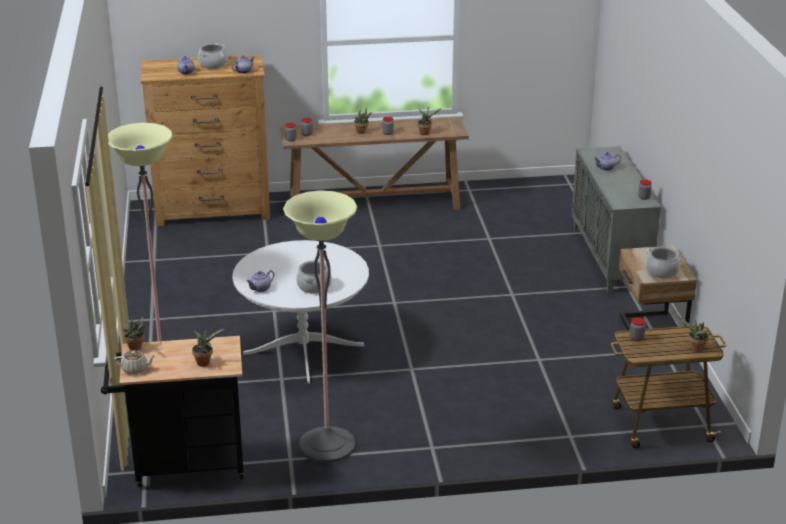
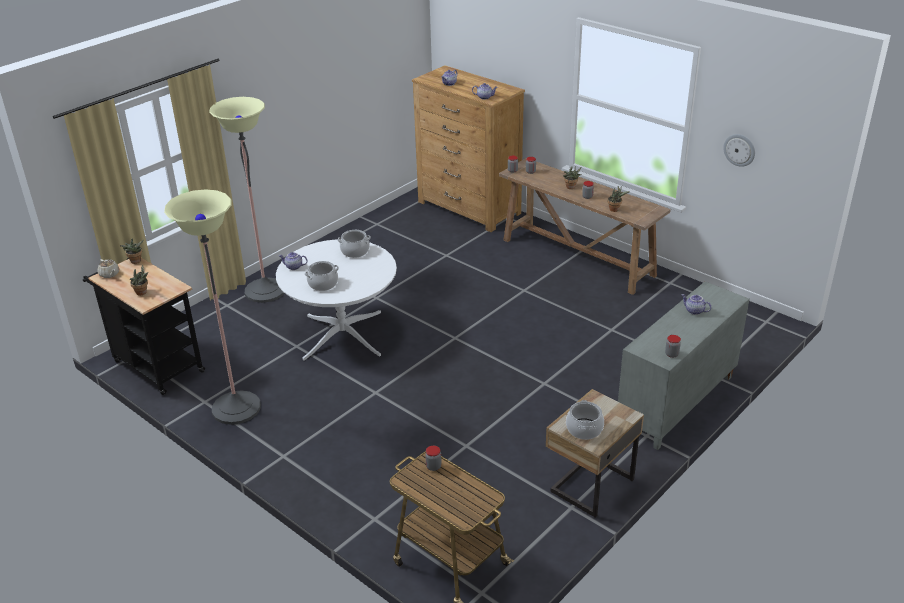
camera: 50 degrees right, 5 degrees up
(213, 64) = (477, 85): cooking pot -> cooking pot (355, 251)
(511, 38) = (739, 149): none -> wall clock
(695, 349) = (456, 509): potted plant -> none

